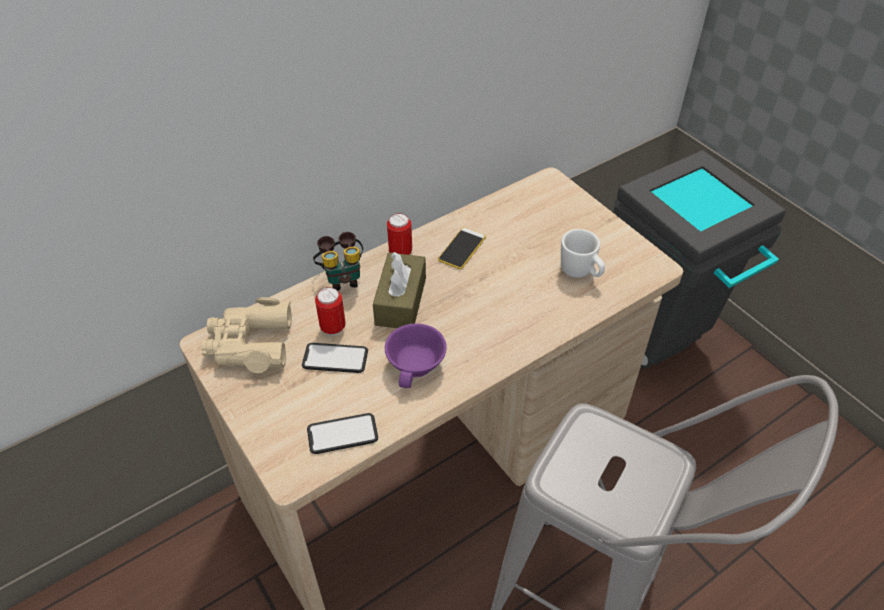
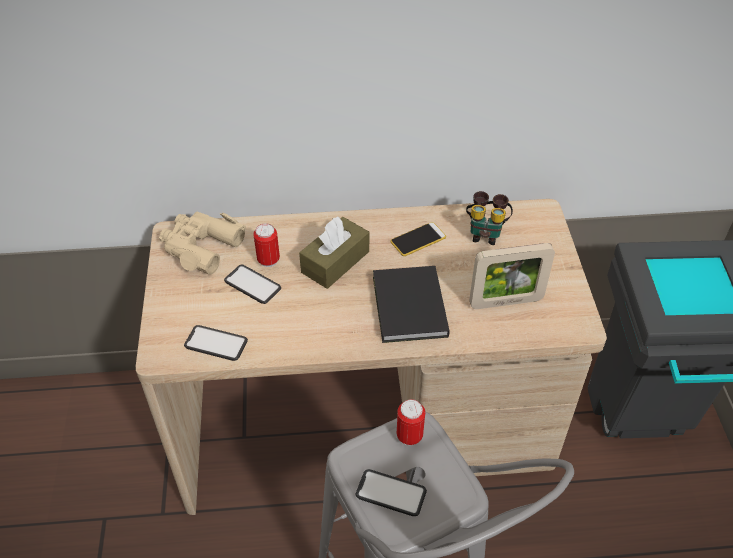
camera: 30 degrees right, 0 degrees up
(342, 278) = (304, 224): binoculars -> binoculars (485, 233)
(400, 253) = (365, 222): can -> can (409, 436)
(417, 365) = (310, 318): purple cup -> none
(502, 315) = (408, 308): none -> black book
(580, 272) = (506, 302): white mug -> picture frame
(610, 493) = (391, 493): none -> phone

